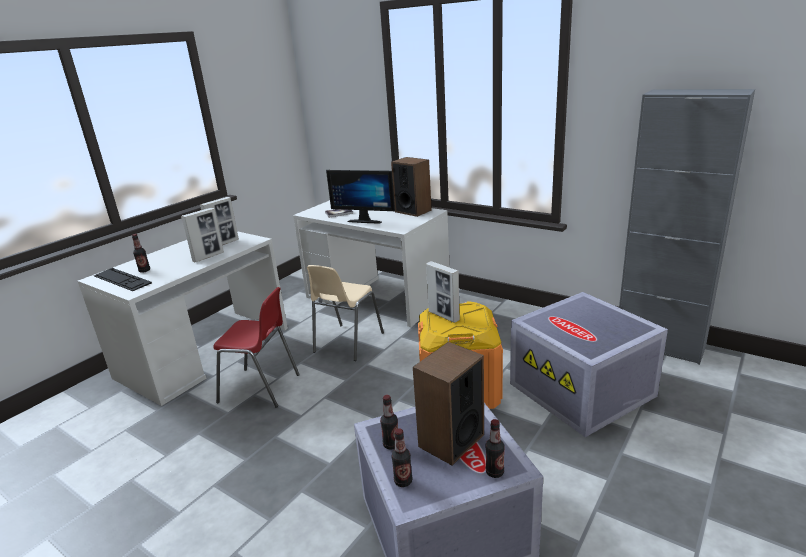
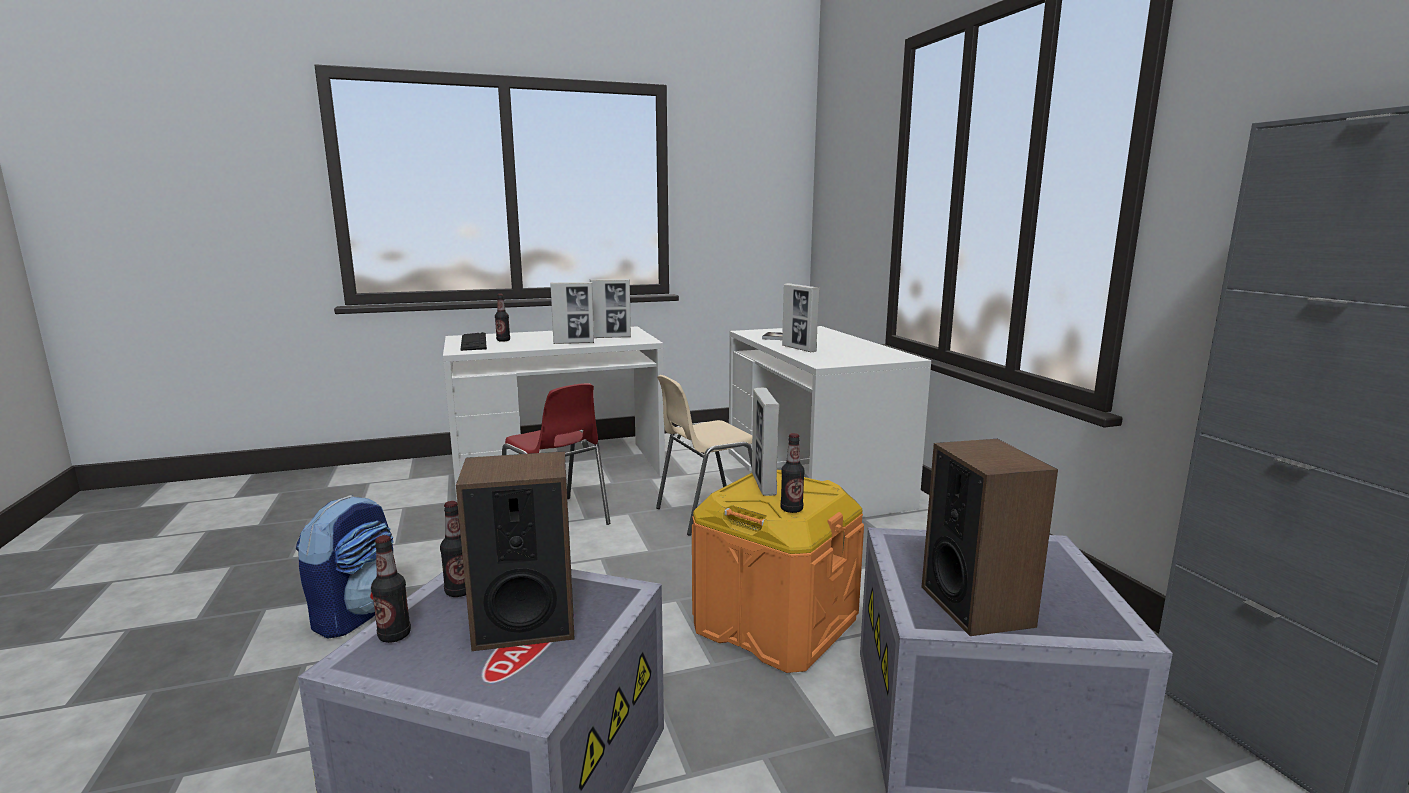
camera: 35 degrees right, 10 degrees down
(218, 508) = (356, 614): none -> backpack
(366, 220) = (799, 349): monitor -> picture frame
(413, 211) = (879, 352): speaker -> speaker (976, 606)
(494, 472) = (499, 690): bottle -> bottle (791, 509)

